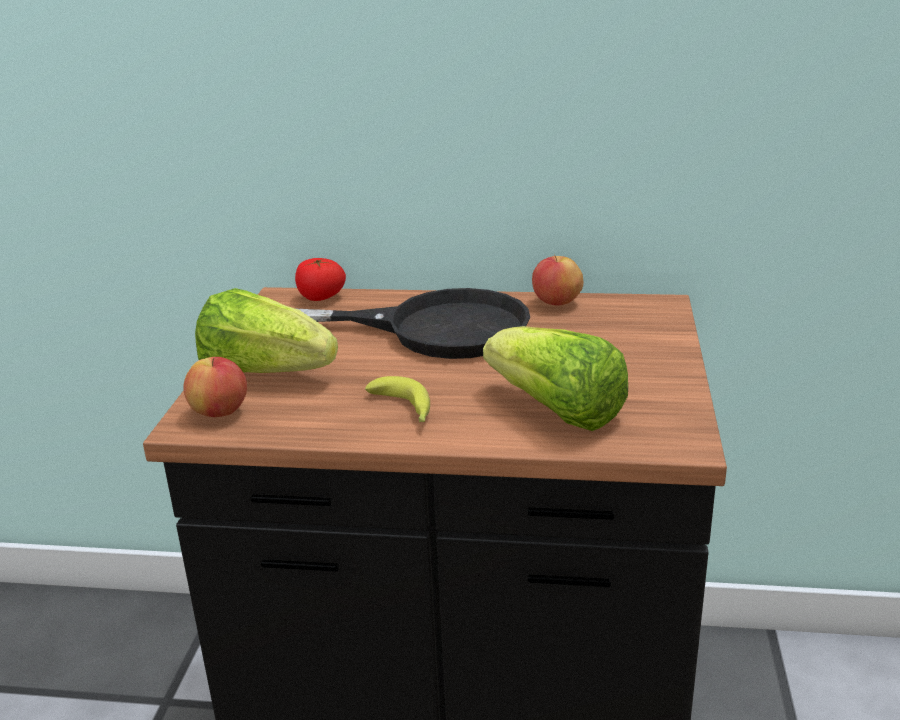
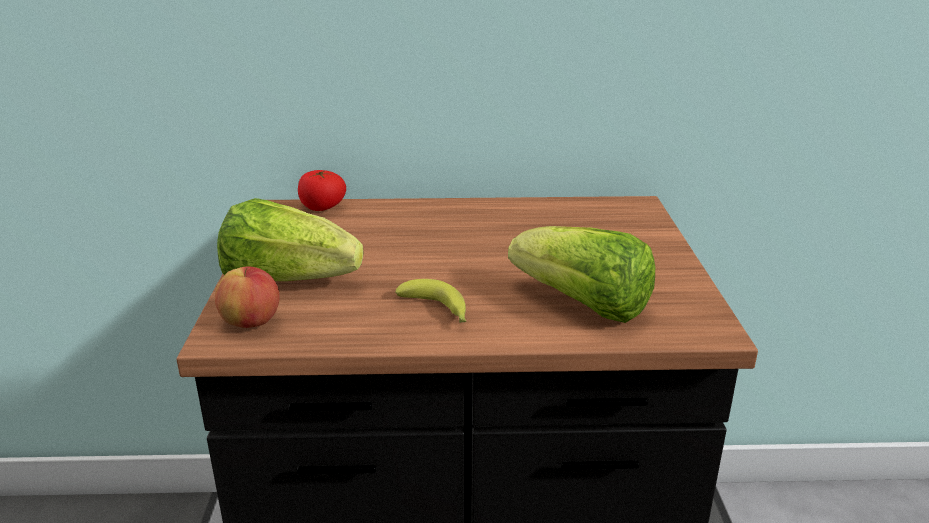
camera: 10 degrees left, 0 degrees up
(431, 328) = (437, 233): black frying pan -> none
(556, 302) = (544, 206): apple -> none

